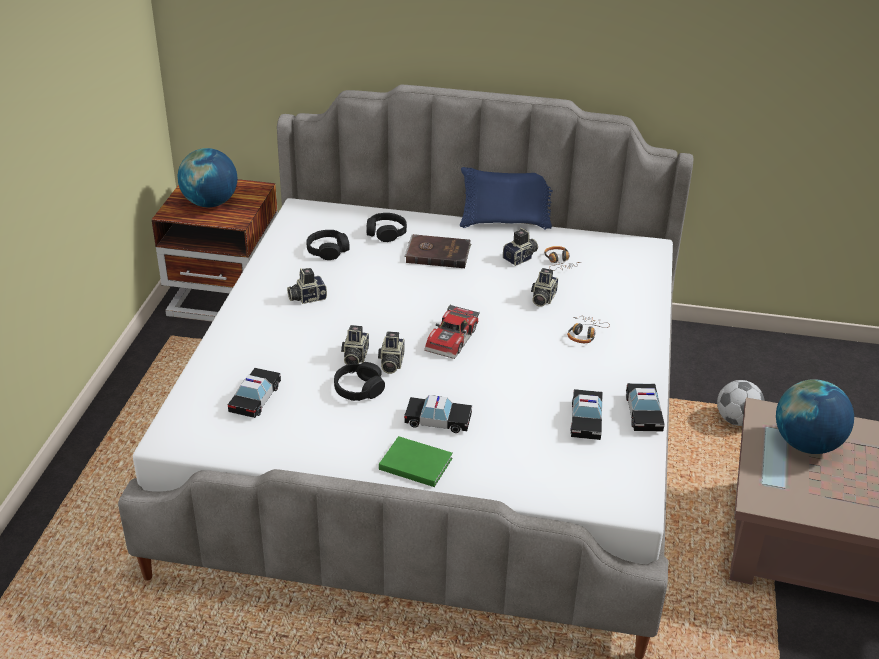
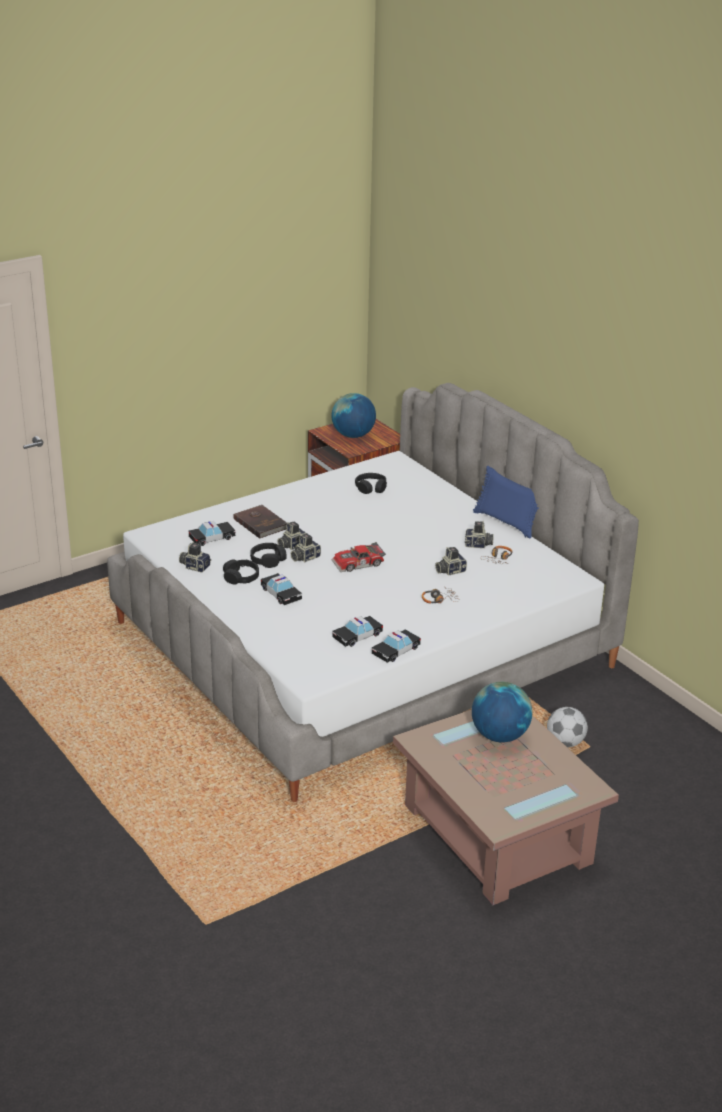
camera: 45 degrees right, 5 degrees down
(307, 297) = (317, 505): camera -> camera (195, 566)
(386, 233) = (421, 494): black headphones -> black headphones (241, 577)
(414, 463) = (237, 604): green book -> none
(437, 253) = (432, 519): brown book -> brown book (261, 523)

